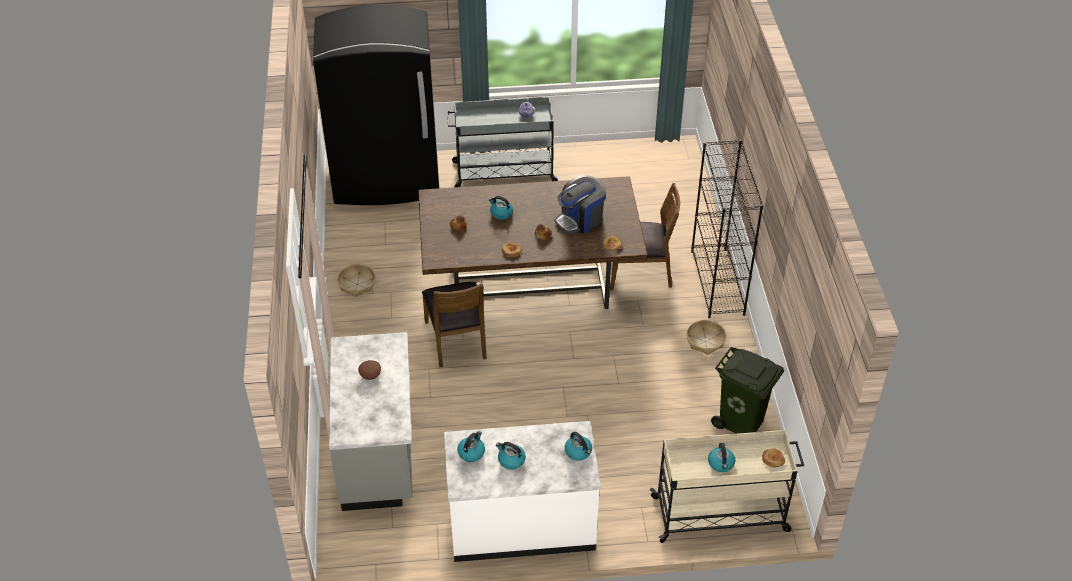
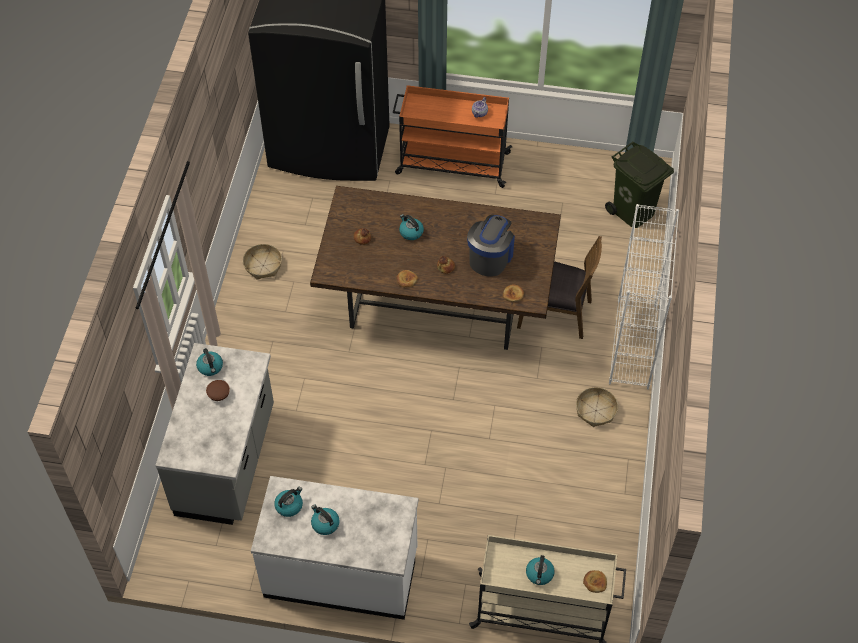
camera: 15 degrees right, 10 degrees up
(457, 340) = (342, 351): brown chair -> none
(503, 172) = (451, 163): grey cart -> orange cart
(578, 452) = (394, 530): kettle -> kettle (210, 367)
(580, 219) = (490, 257): coffee machine -> coffee machine turned 135 degrees clockwise
(718, 283) = (633, 344): black bookcase -> white bookcase
(740, 421) = (600, 512): green trash can -> green trash can (632, 212)

